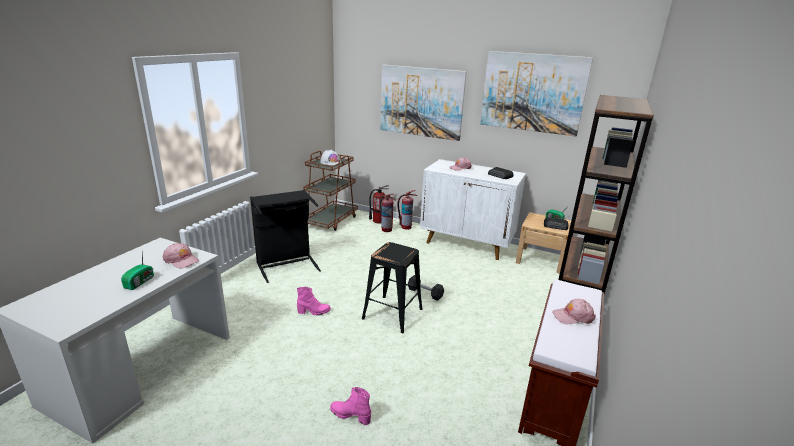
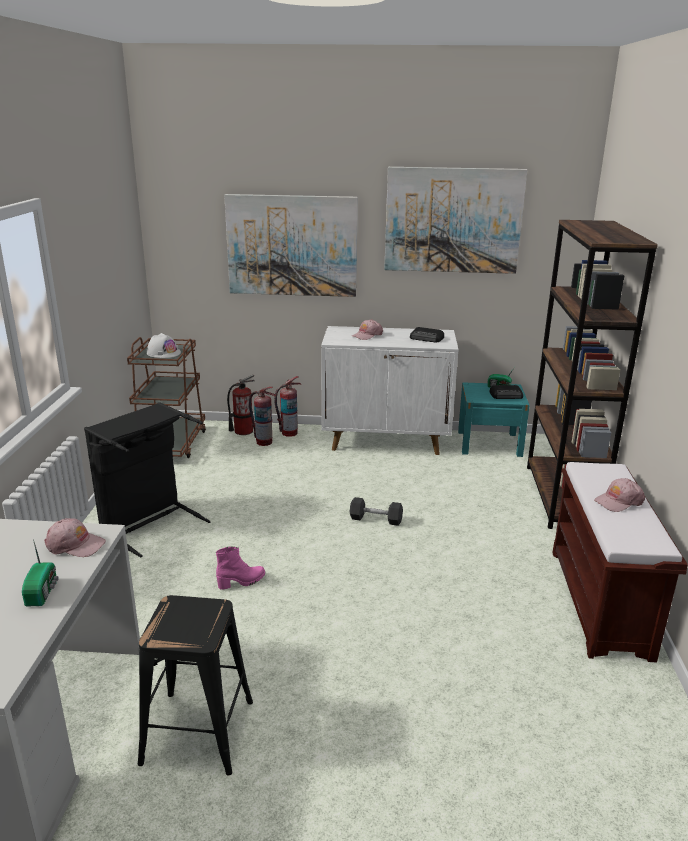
camera: 20 degrees left, 0 degrees up
(350, 415) = (387, 701): pink boot -> none
(393, 314) = (352, 557): black stool -> black stool (199, 731)
(540, 259) = (489, 443): beige nightstand -> turquoise nightstand

